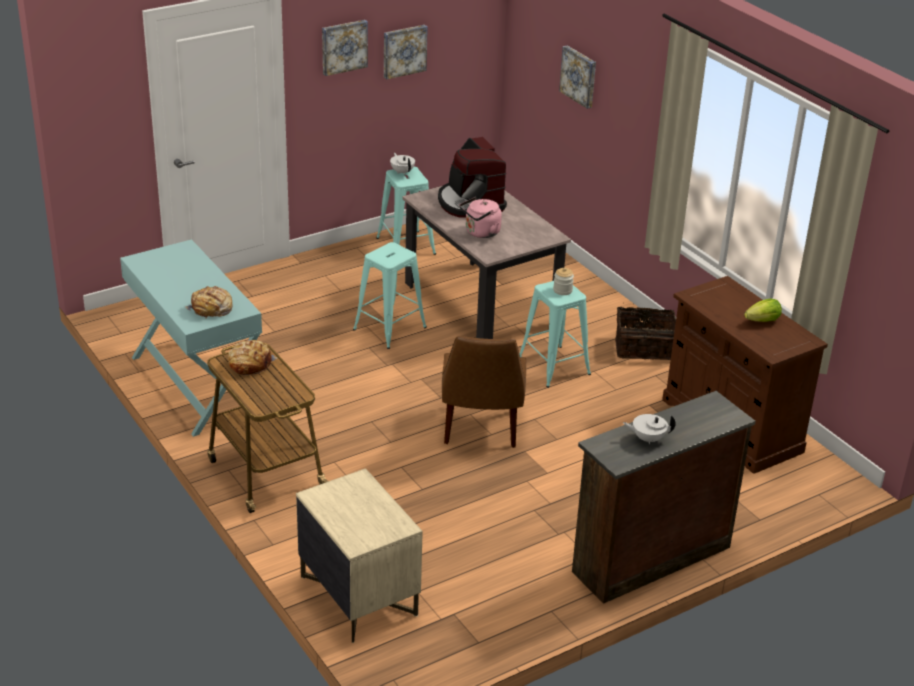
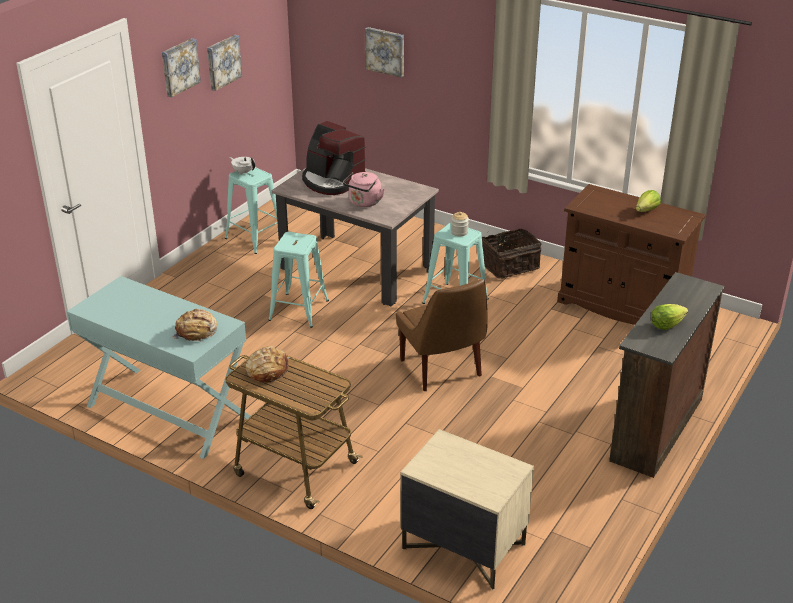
camera: 25 degrees left, 0 degrees up
(647, 438) = (666, 325): white teapot -> lettuce

